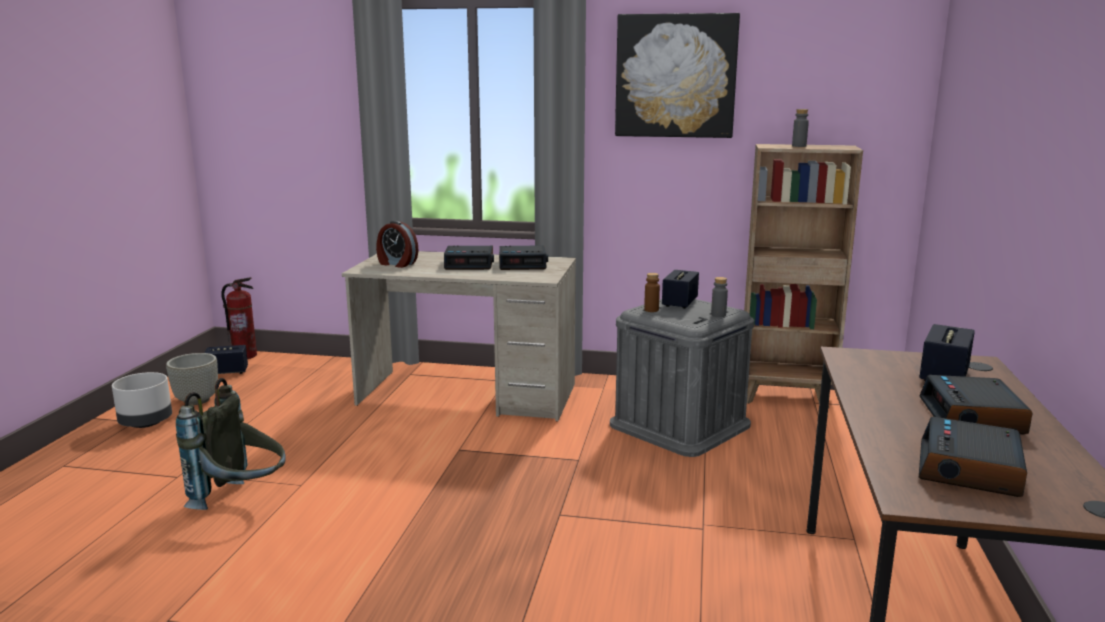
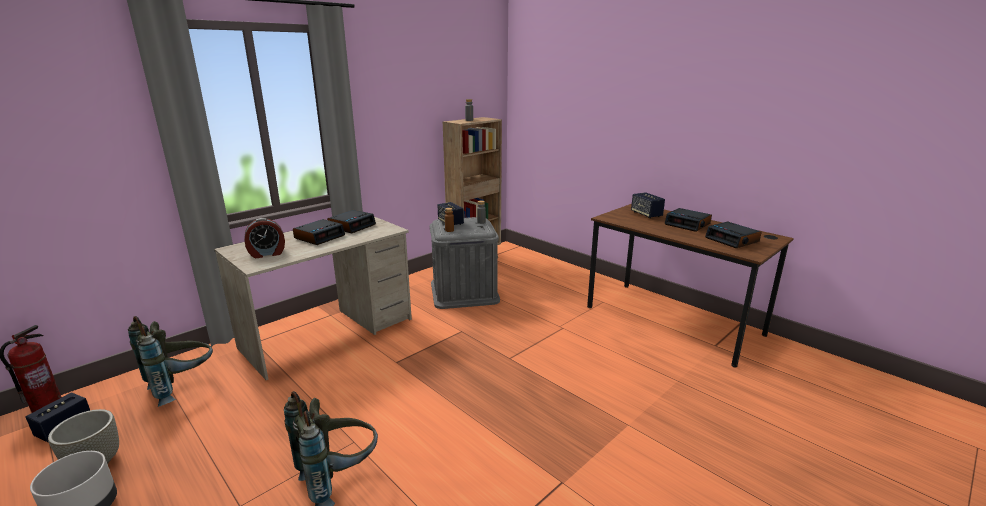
camera: 55 degrees left, 5 degrees up
(313, 381) = (182, 386): none -> grey backpack
(675, 76) = (396, 82): picture -> none

